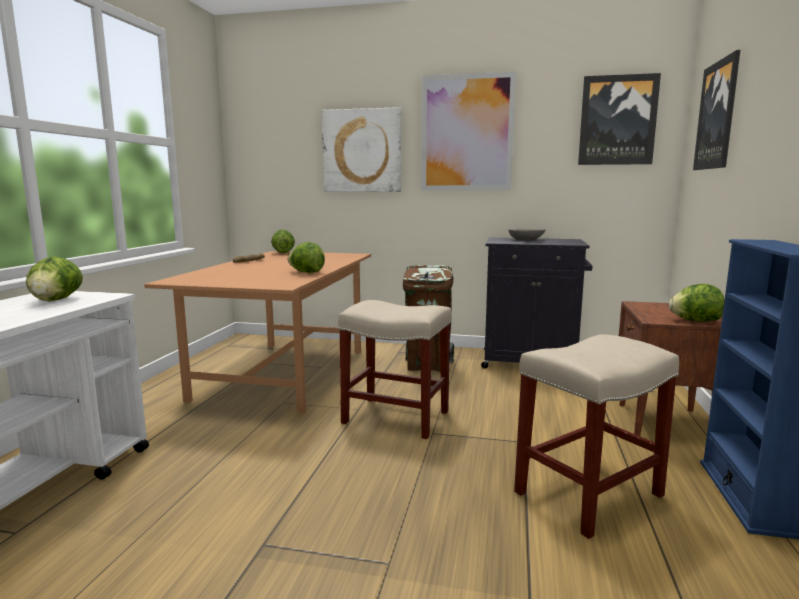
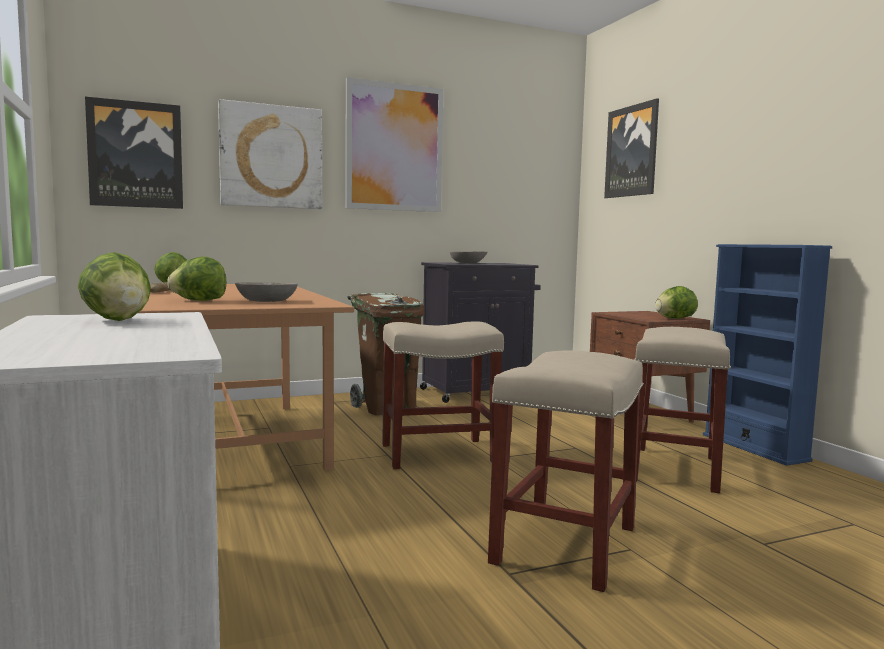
camera: 35 degrees left, 5 degrees down
(262, 278) = (266, 301): none -> grey bowl
(306, 272) = (297, 296): lettuce -> lettuce (199, 300)
(343, 537) = (565, 546): none -> beige stool
(617, 120) = (530, 149): picture -> picture (135, 155)

